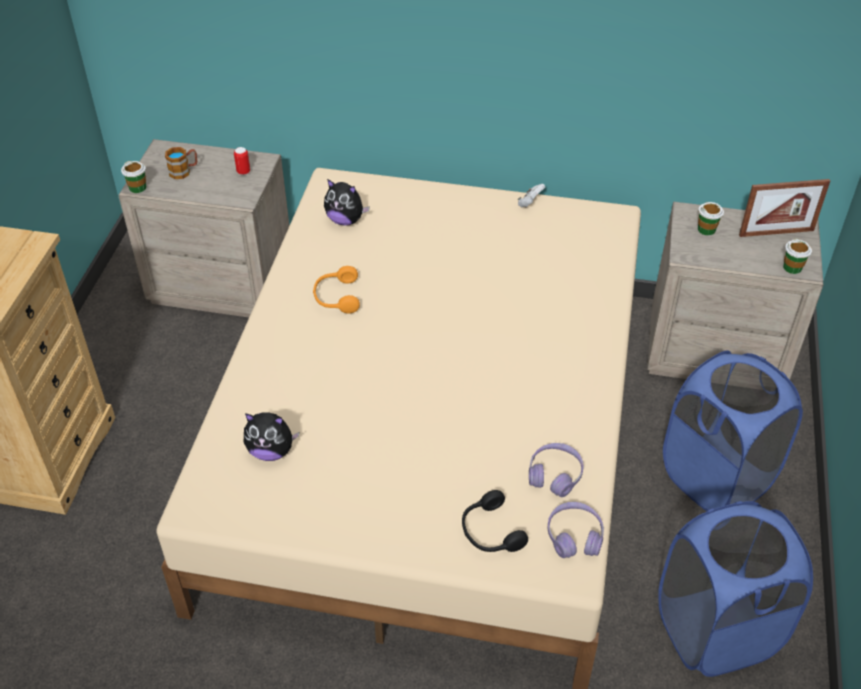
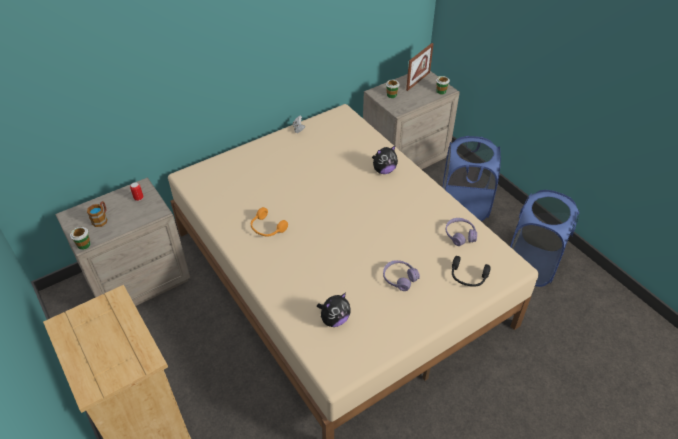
camera: 45 degrees left, 0 degrees up
(345, 220) = (221, 190): plush toy -> plush toy (384, 170)
(574, 536) = (498, 253): purple headphones -> purple headphones (399, 278)

